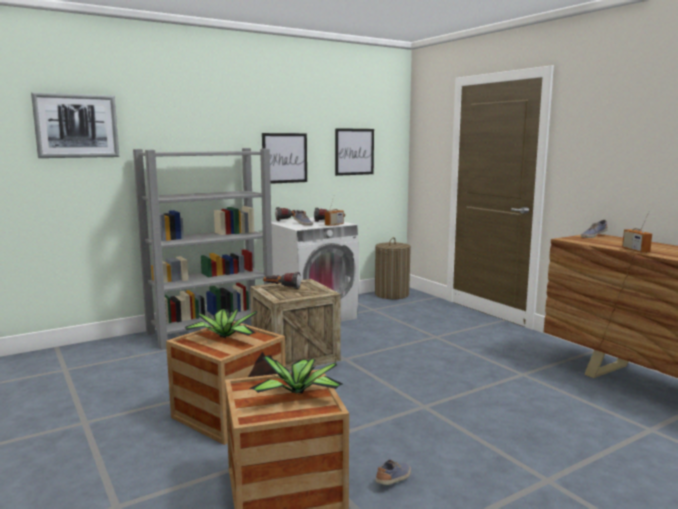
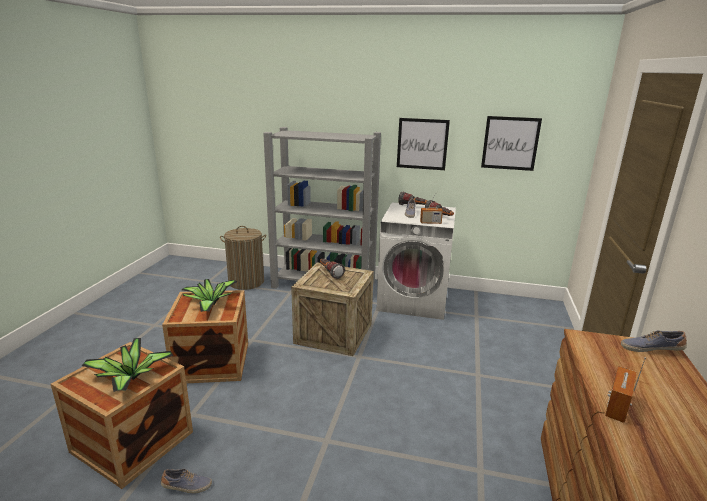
camera: 45 degrees right, 10 degrees up
(76, 126) = (246, 106): picture -> none
(392, 294) = (527, 306): laundry basket -> laundry basket (246, 282)

